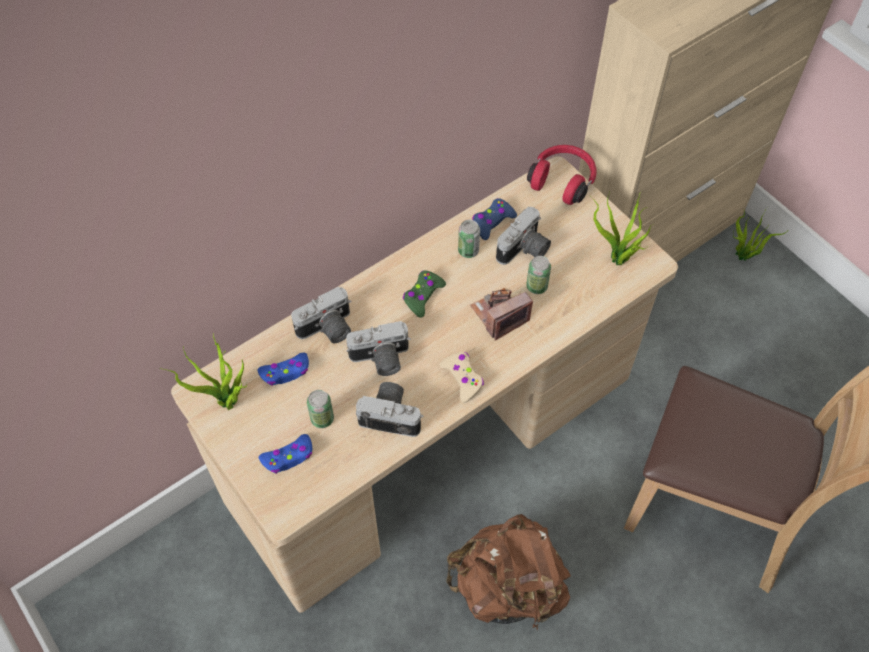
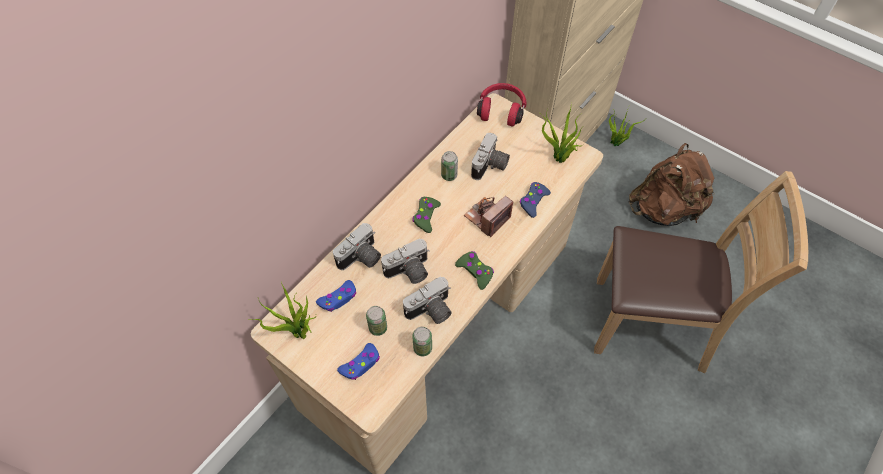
camera: 15 degrees left, 0 degrees up
(392, 414) = (431, 311): camera -> camera turned 150 degrees clockwise
(462, 378) = (475, 271): beige game controller -> green game controller
(492, 222) = (460, 150): blue game controller -> blue game controller (533, 201)
(507, 587) = (525, 417): brown backpack -> brown backpack (664, 209)
(536, 286) = (507, 191): can -> can (422, 348)

